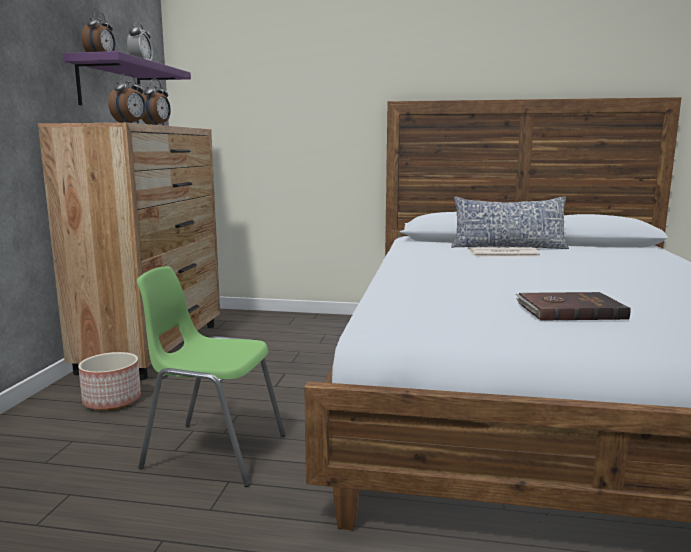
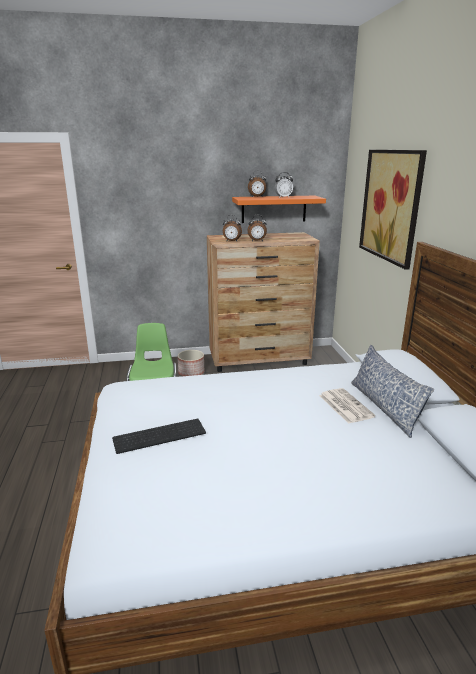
camera: 70 degrees right, 10 degrees up
(110, 86) = (274, 209): purple shelf -> orange shelf
(306, 74) = (391, 205): none -> picture
(569, 310) = (160, 435): brown book -> keyboard

